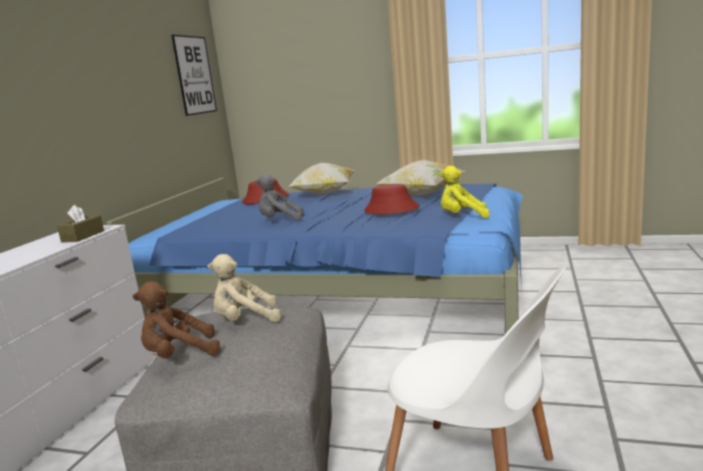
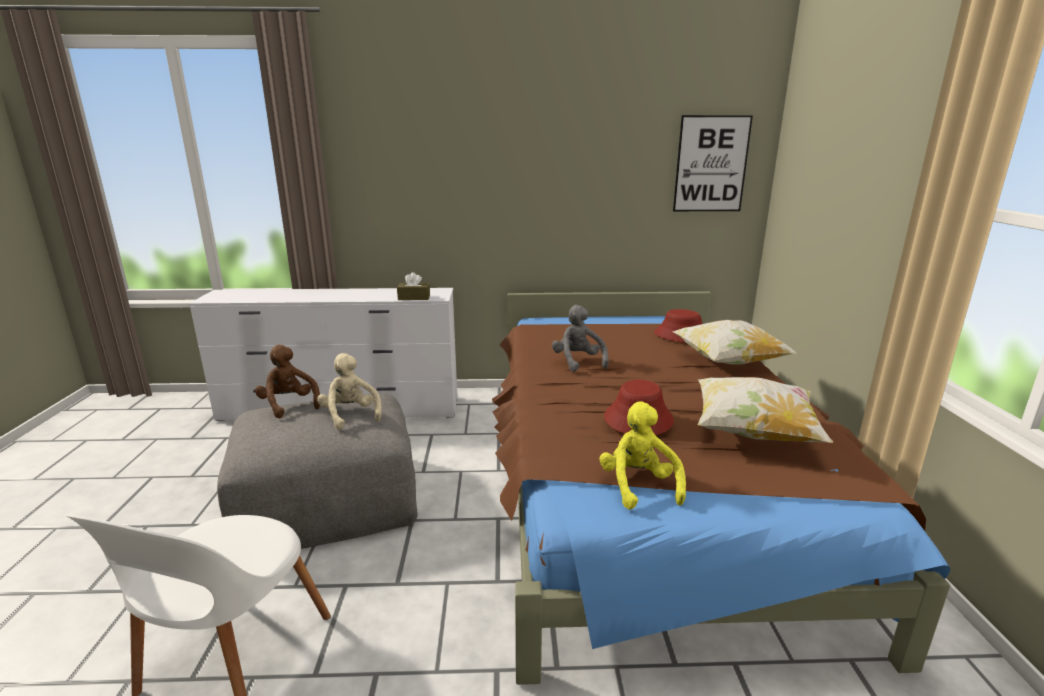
camera: 70 degrees right, 5 degrees up
(342, 291) = (642, 483): blue bed -> brown bed

